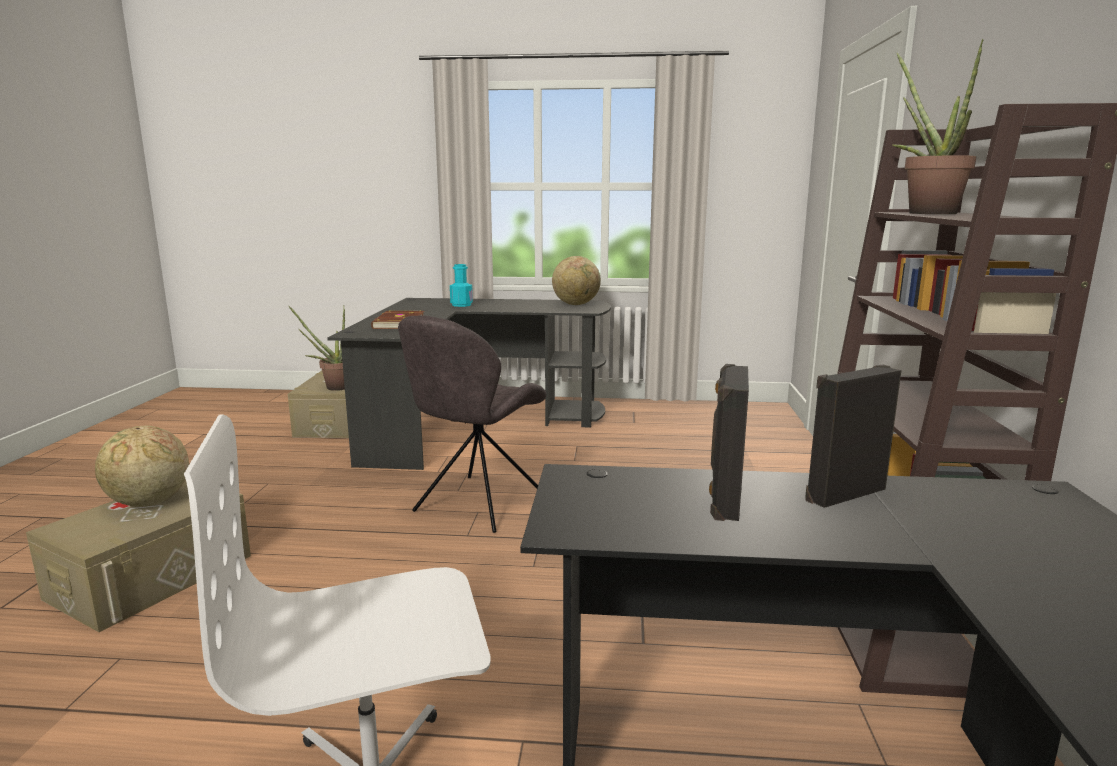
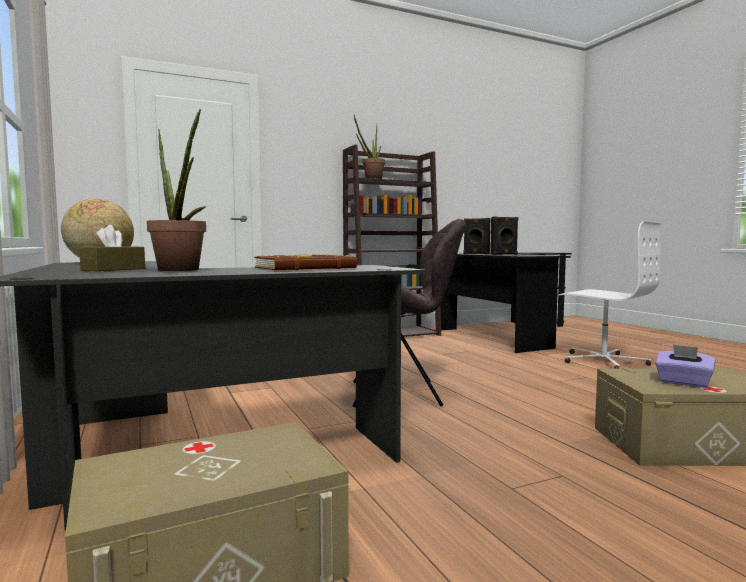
camera: 120 degrees left, 10 degrees down
(148, 503) = (683, 383): globe -> purple tissue box
(332, 387) = (268, 447): potted plant -> potted plant (181, 270)
(461, 305) = (113, 269): turquoise bottle -> brown tissue box

